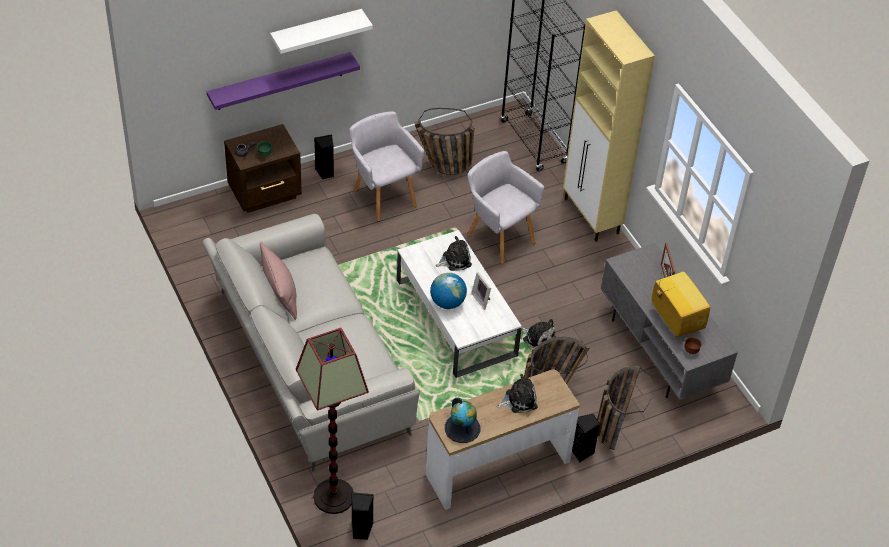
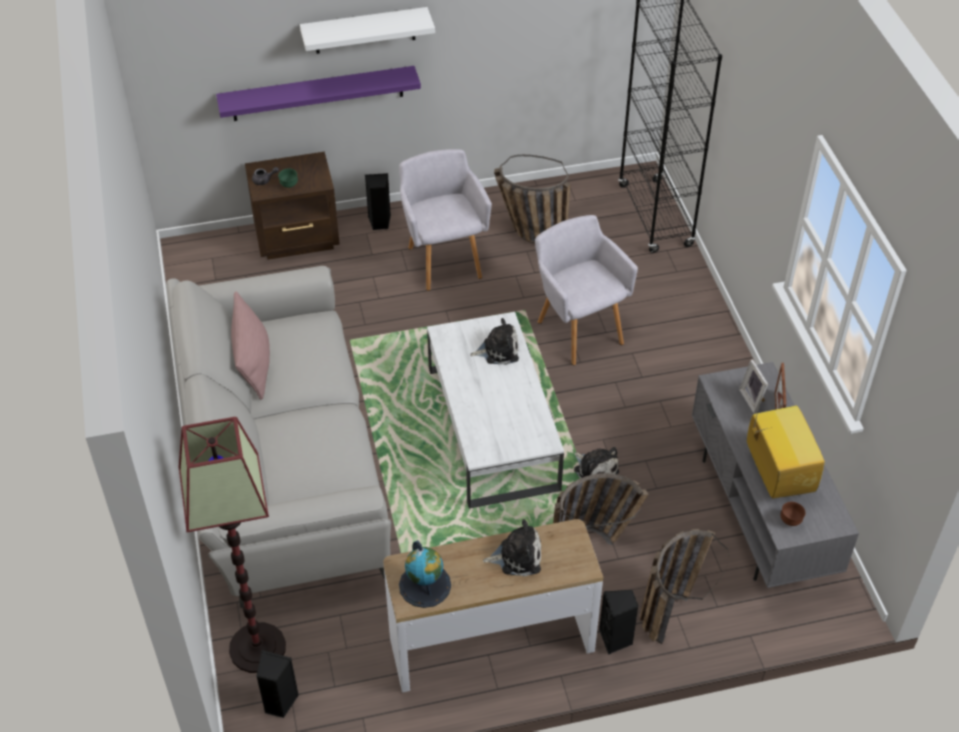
camera: 15 degrees right, 0 degrees up
(447, 302) = (472, 405): globe -> none
(482, 299) = (520, 407): picture frame -> picture frame (753, 399)
(591, 217) = (708, 319): beige cabinet -> none

